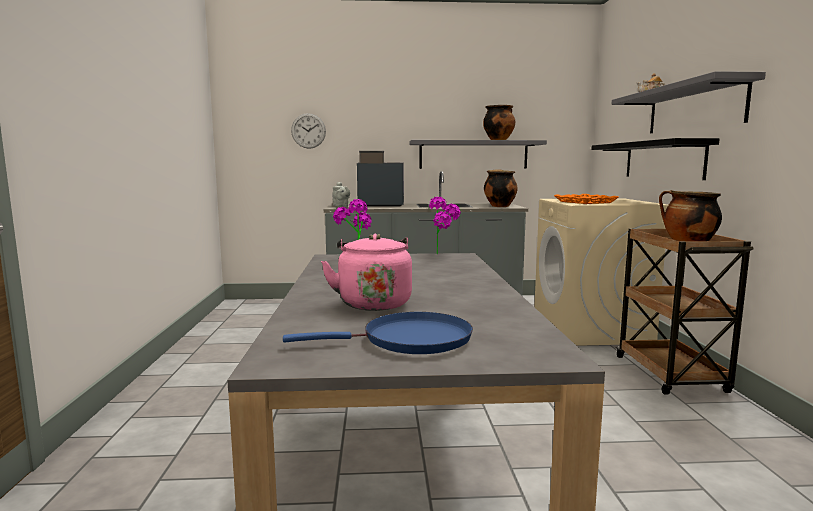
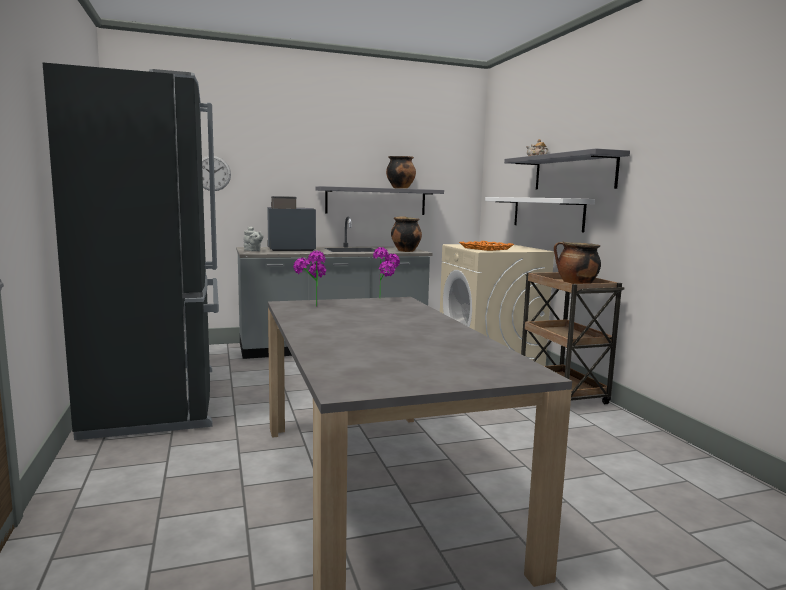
camera: 15 degrees left, 0 degrees up
(230, 350) = (158, 400): none -> black fridge
(373, 303) = (369, 342): pink kettle -> none
(410, 340) = (426, 369): blue frying pan -> none
(662, 160) = (547, 213): black shelf -> white shelf

